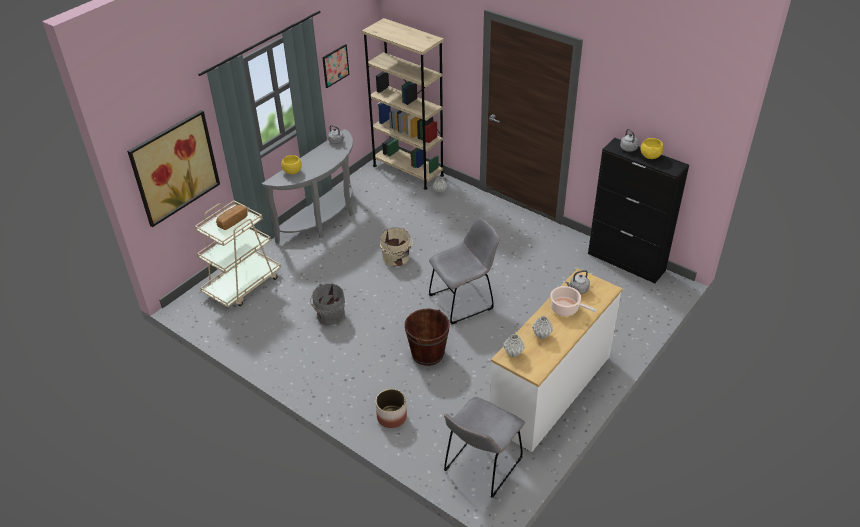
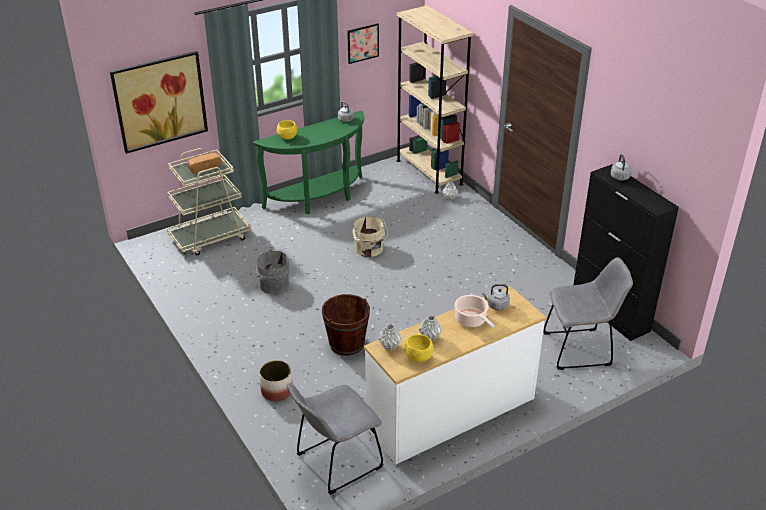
camera: 20 degrees right, 5 degrees down
(324, 220) = (319, 199): grey console table -> green console table
(464, 301) = (412, 305): grey chair -> grey chair (580, 349)
(650, 156) = (639, 190): yellow bowl -> yellow bowl (418, 358)

